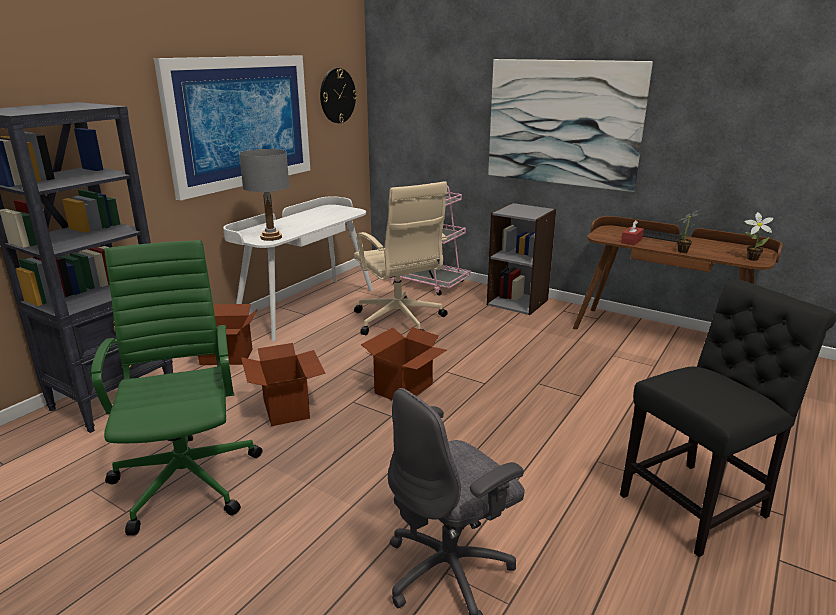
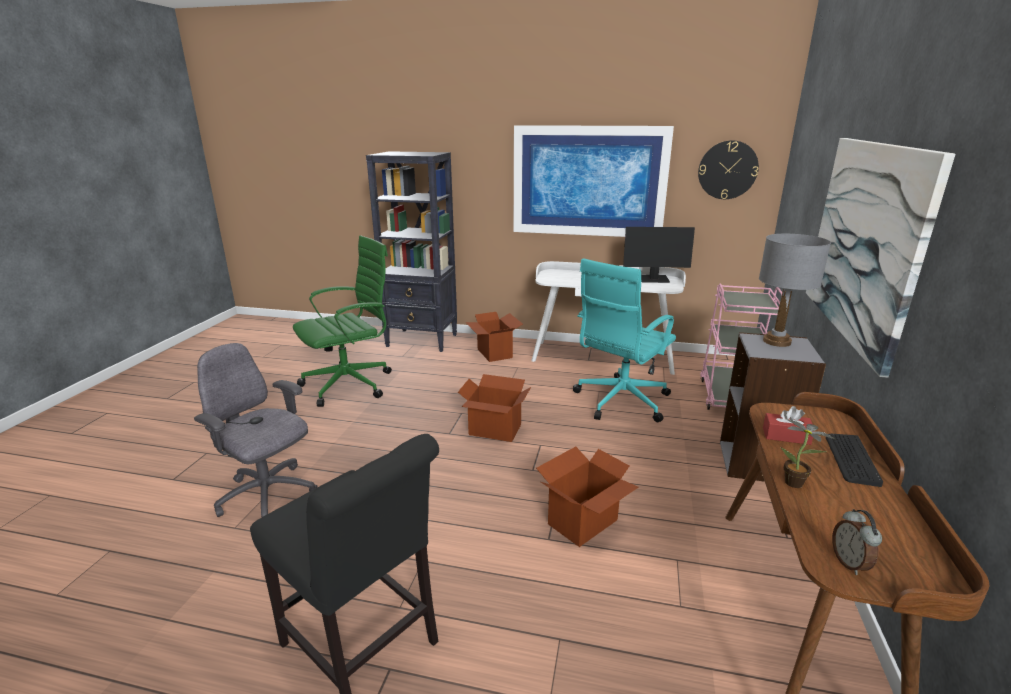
camera: 70 degrees right, 0 degrees up
(271, 237) = (557, 279): grey table lamp -> grey table lamp (777, 341)
(287, 408) = (438, 391): cardboard box -> cardboard box (583, 522)
(325, 211) = (653, 279): none -> monitor
(399, 321) = (620, 401): beige office chair -> turquoise office chair
(750, 258) = (850, 563): potted plant -> alarm clock

